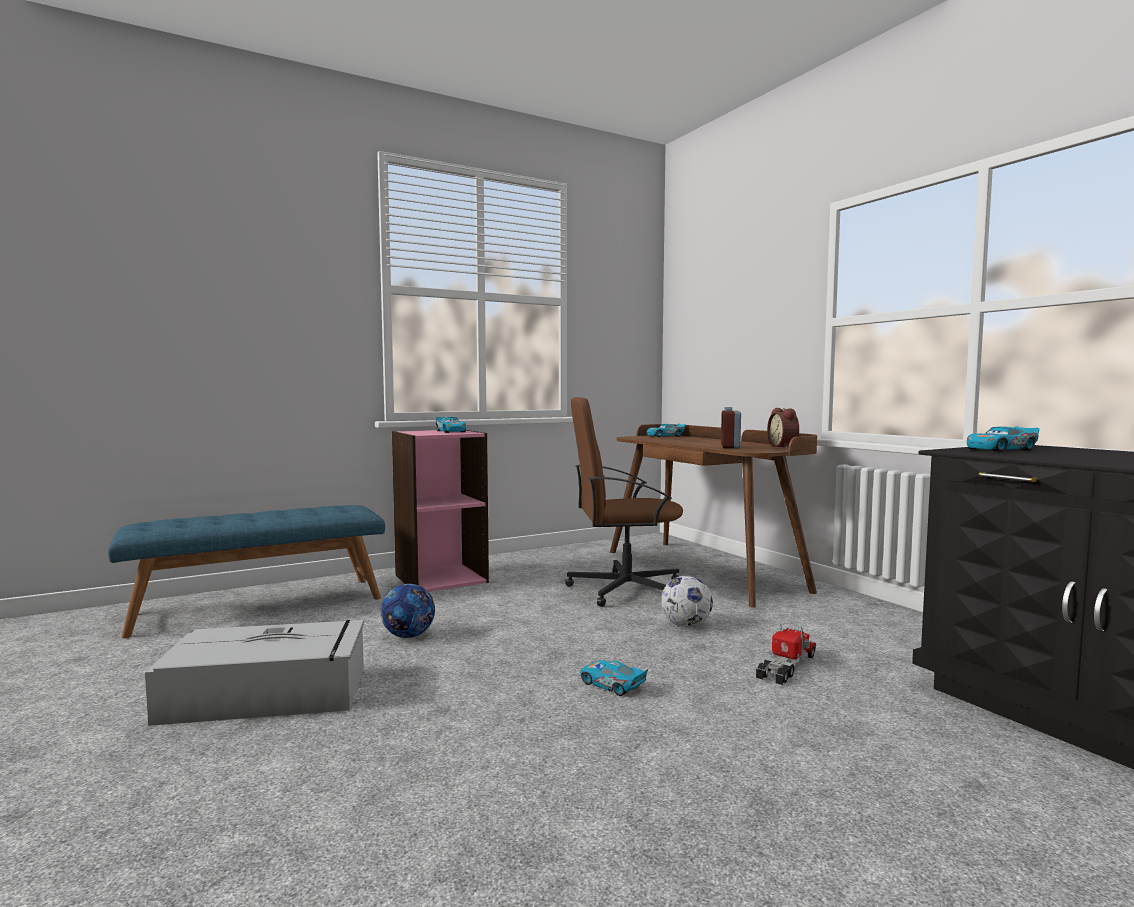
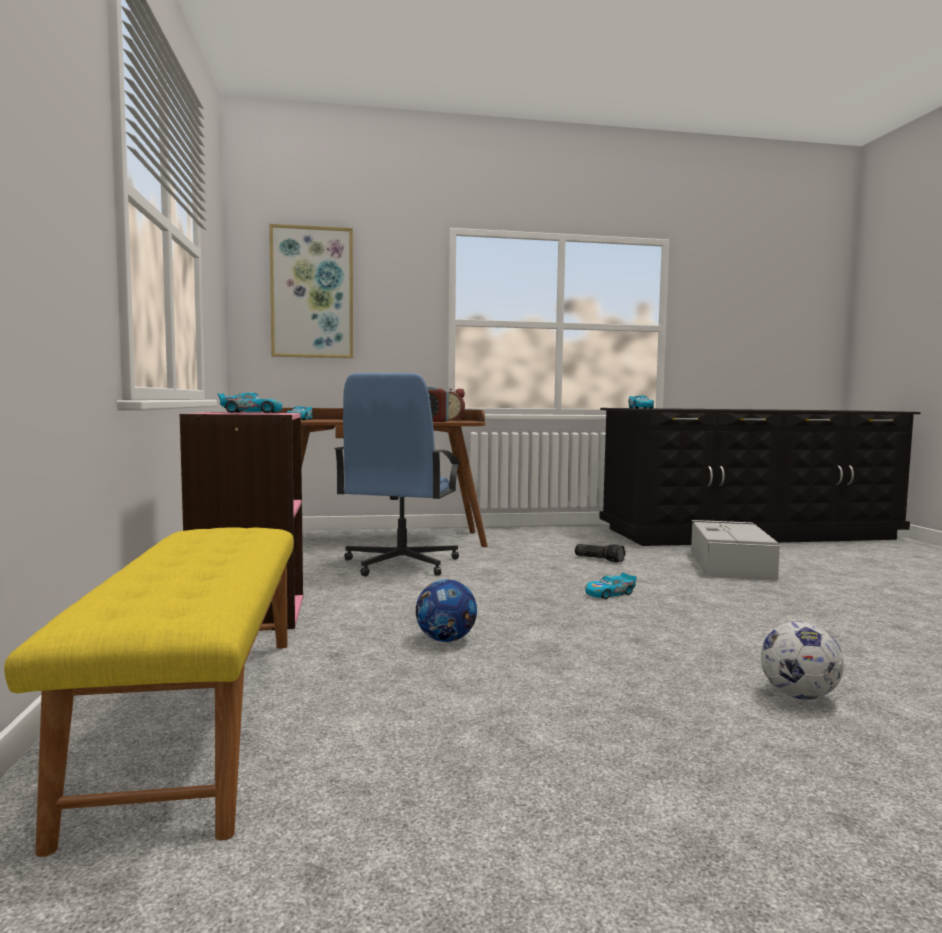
camera: 70 degrees left, 0 degrees up
(259, 605) = (196, 718): blue bench -> yellow bench
(269, 693) = (571, 703): grey storage box -> grey storage box (730, 563)
(624, 589) = (400, 564): brown office chair -> blue office chair
(685, 625) = (509, 564): football -> football (798, 696)
(712, 309) = (312, 293): none -> picture
(786, 666) = (600, 559): toy truck -> flashlight

